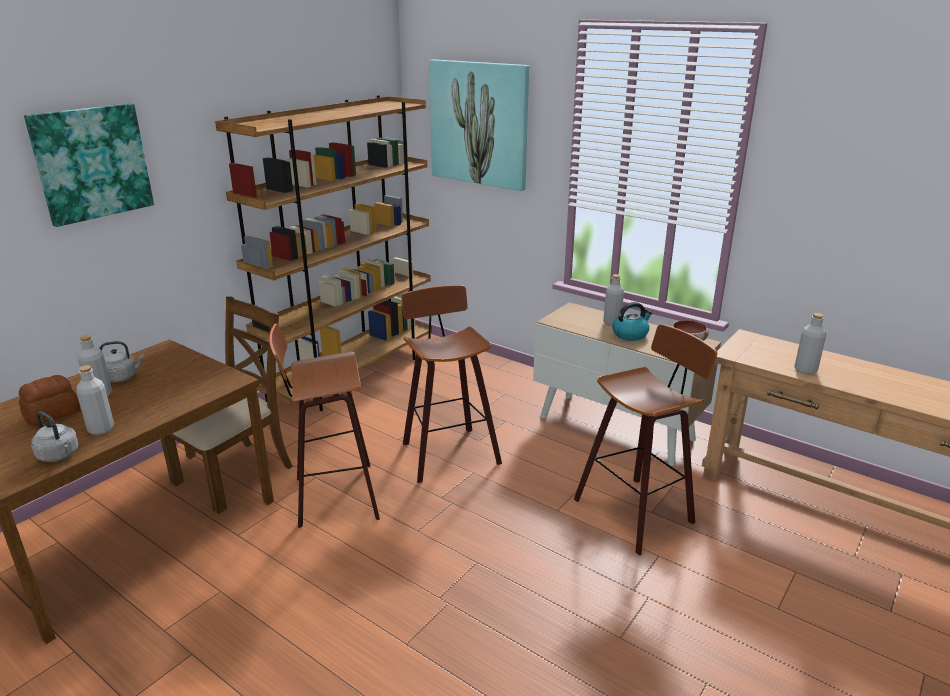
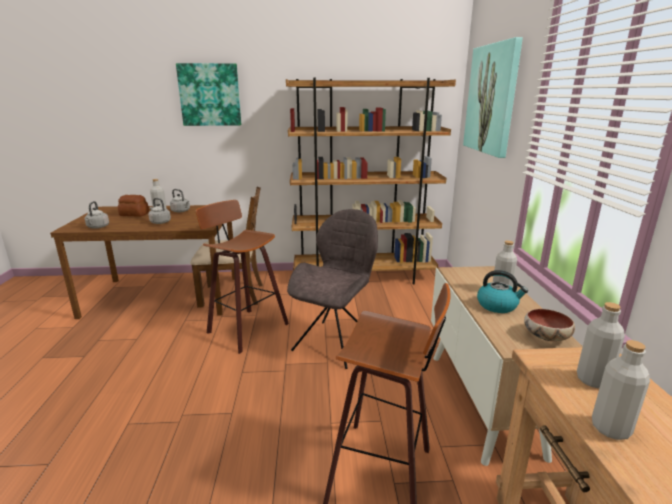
camera: 50 degrees right, 5 degrees down
(101, 429) = (128, 224): grey bottle -> grey bottle (592, 380)
(144, 404) = (159, 222): none -> grey kettle
(447, 452) = (335, 342): stool -> grey chair

